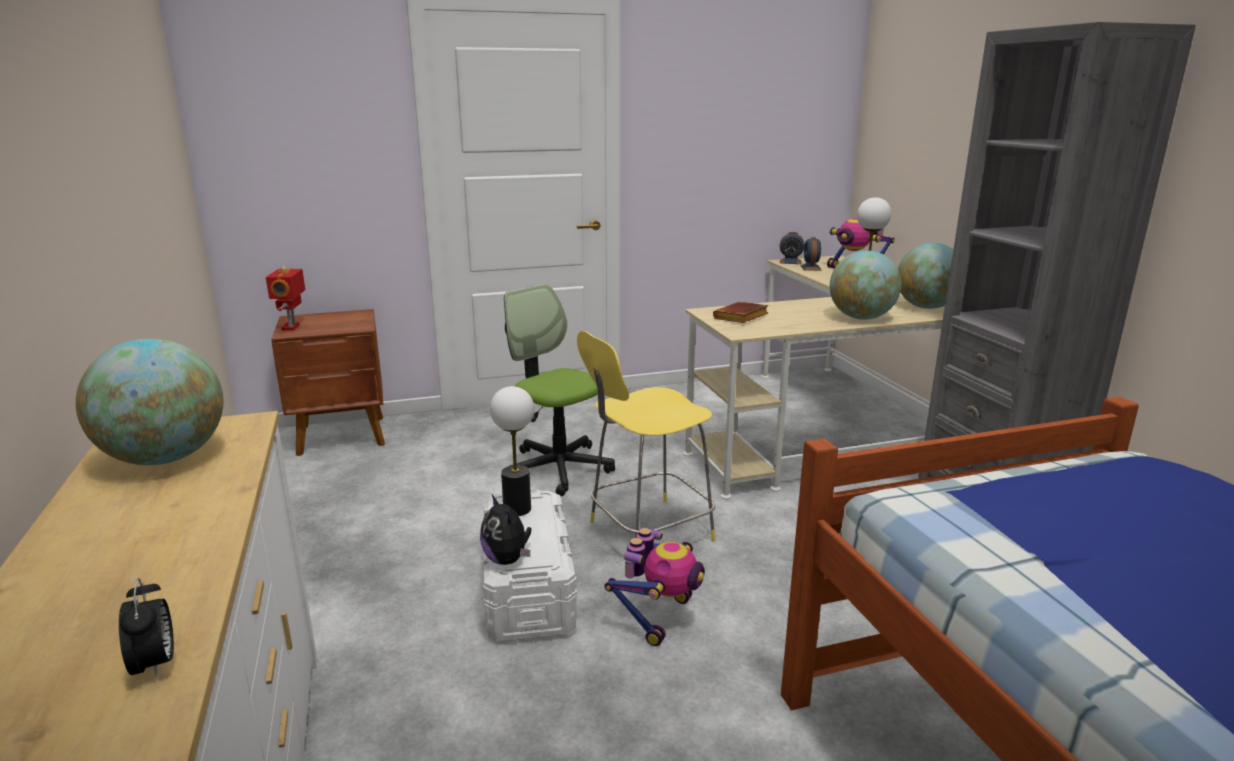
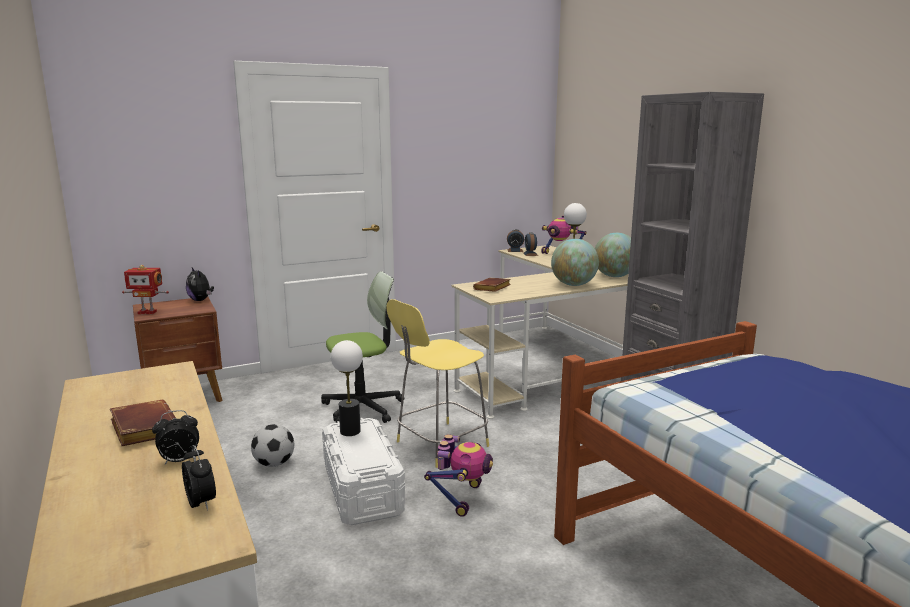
camera: 10 degrees left, 5 degrees down
(152, 518) = (142, 429): none -> brown book
(165, 458) = (127, 394): globe -> none
(168, 581) = (179, 461): none -> alarm clock
(292, 327) = (147, 312): toy robot -> toy robot turned 75 degrees counterclockwise
(425, 539) = (274, 464): none -> football
(507, 560) = (353, 464): plush toy -> plush toy (201, 300)
(558, 468) = (363, 407): office chair -> office chair turned 120 degrees clockwise

